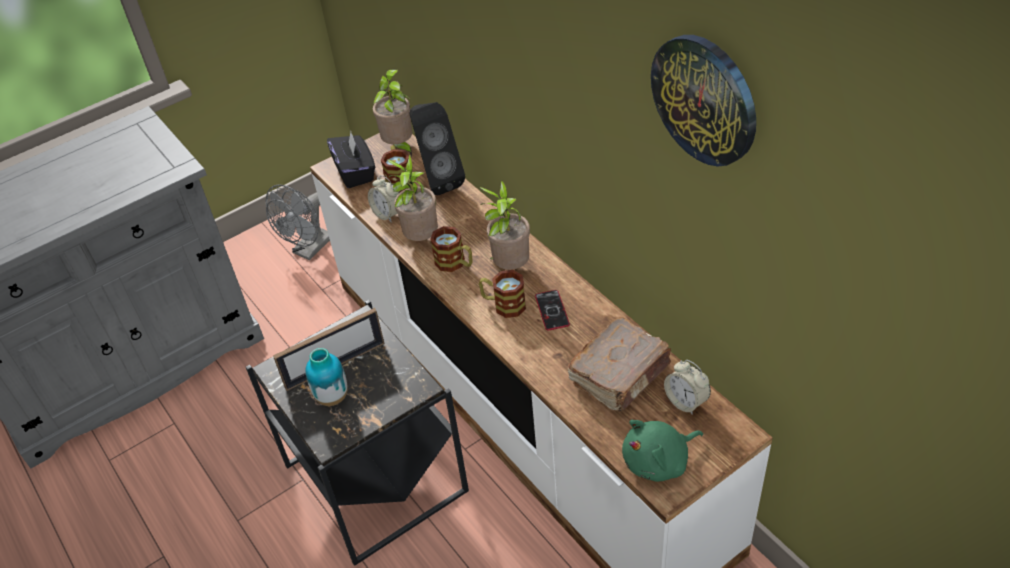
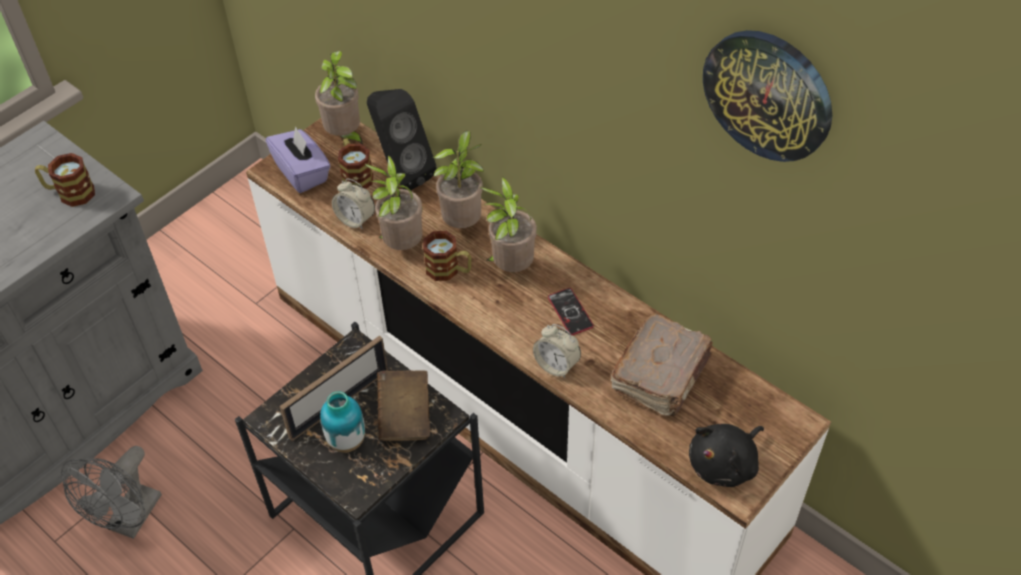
camera: 15 degrees left, 5 degrees up
(309, 250) = (227, 257): grey fan -> grey fan (130, 520)
(355, 172) = (302, 173): black tissue box -> purple tissue box
(388, 383) = (405, 416): none -> brown book
(479, 226) = (463, 223): none -> potted plant
(503, 305) = (516, 312): mug -> mug (69, 193)
(659, 461) = (725, 464): green plush toy -> black plush toy
(686, 401) = (736, 395): alarm clock -> alarm clock (556, 365)

